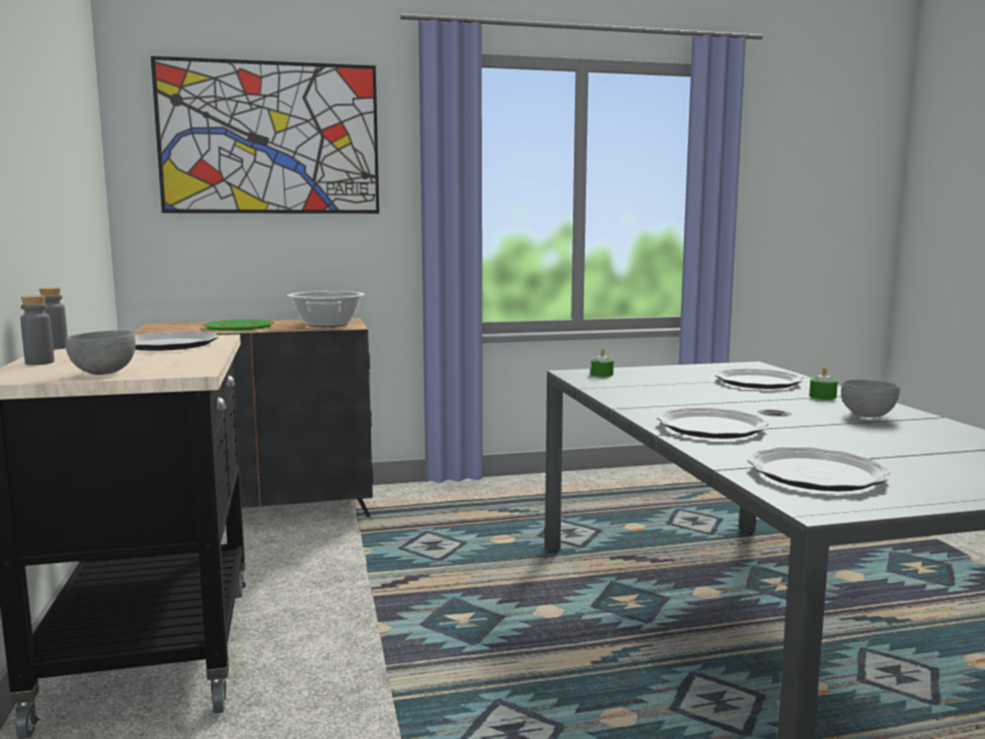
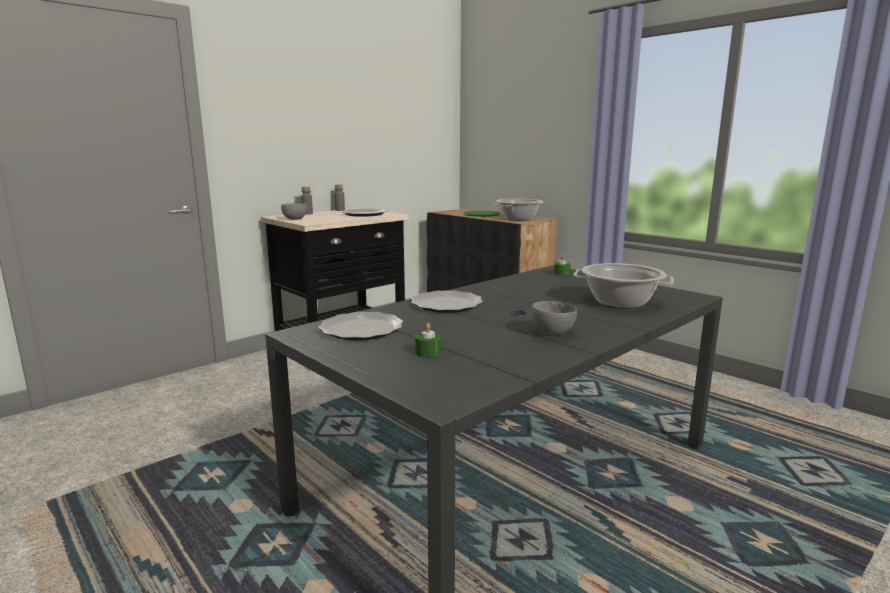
camera: 60 degrees right, 5 degrees up
(270, 138) = (524, 104): picture -> none
(758, 382) = (620, 302): plate -> cooking pot
(822, 396) = (603, 319): green candle -> green candle (428, 352)

